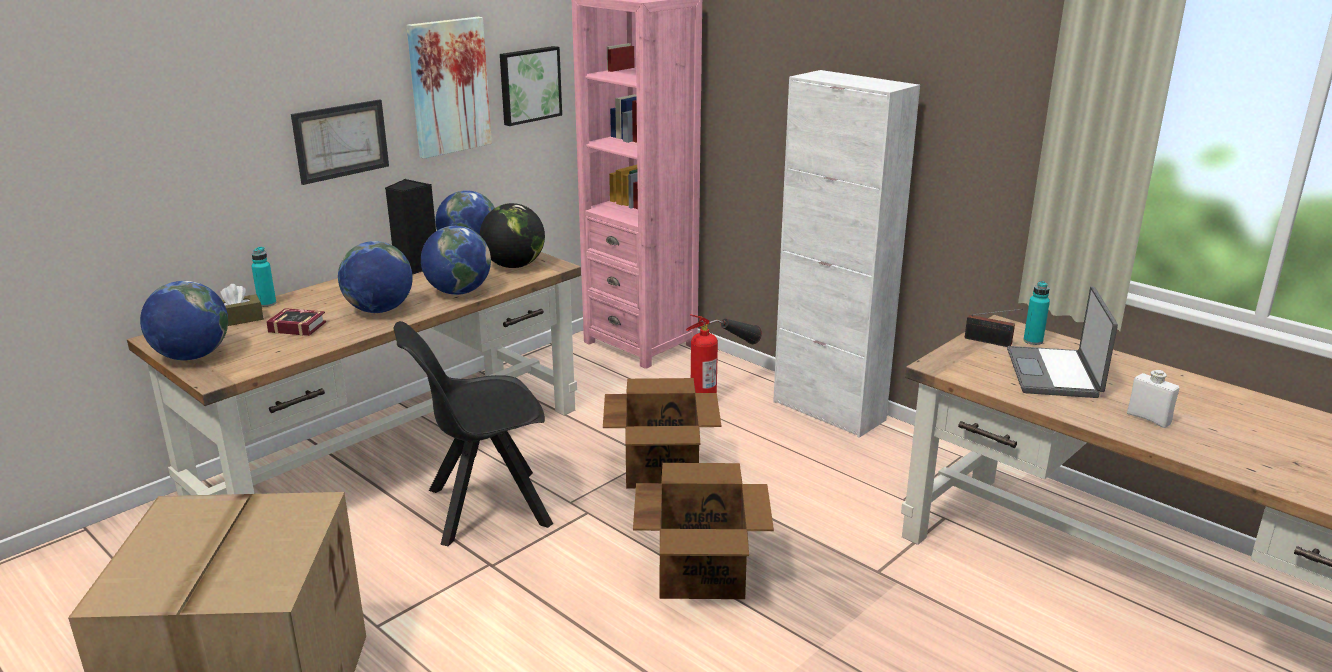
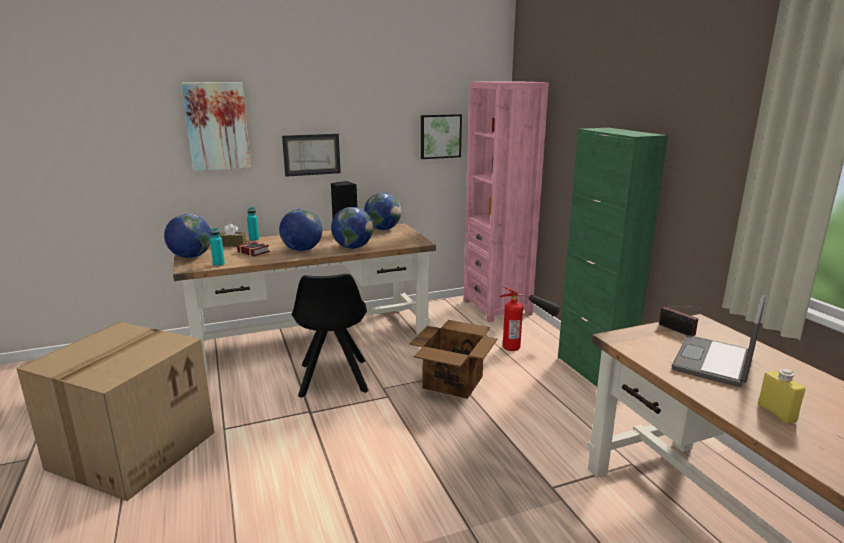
camera: 25 degrees right, 5 degrees down
(449, 86) = (384, 131): picture -> picture (217, 126)
(484, 508) = (333, 379): black chair -> black chair turned 105 degrees counterclockwise
(514, 266) = (398, 239): globe -> none
(702, 572) = (428, 451): cardboard box -> none
(828, 411) = (593, 371): white cabinet -> green cabinet
(1033, 341) = (717, 336): turquoise bottle -> turquoise bottle (219, 264)
(1148, 419) = (776, 413): white bottle -> yellow bottle

